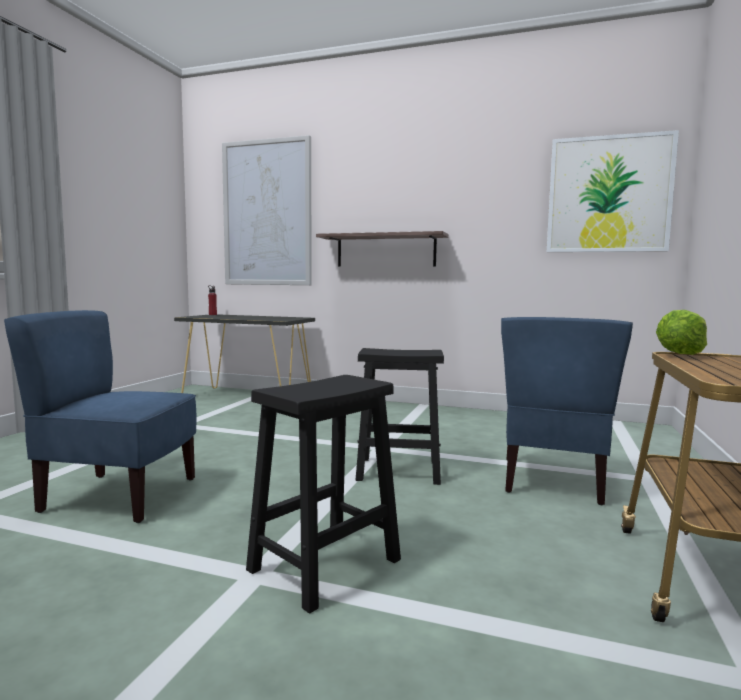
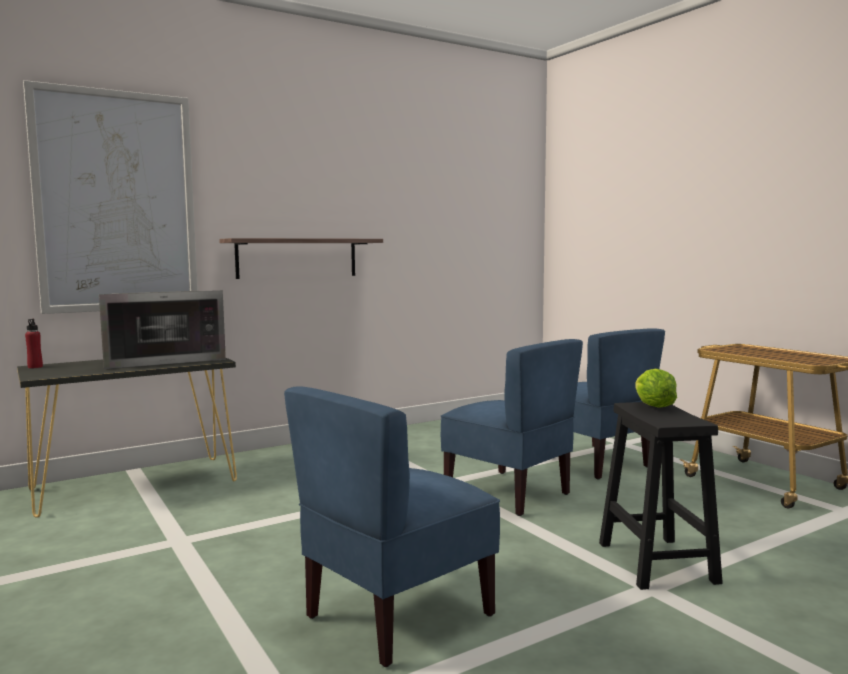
camera: 50 degrees left, 0 degrees up
(267, 317) = (163, 360): none -> microwave
(397, 470) = (508, 493): black stool -> blue chair
(608, 194) = (494, 207): picture -> none
(680, 354) = (715, 348): lettuce -> lettuce (653, 406)

